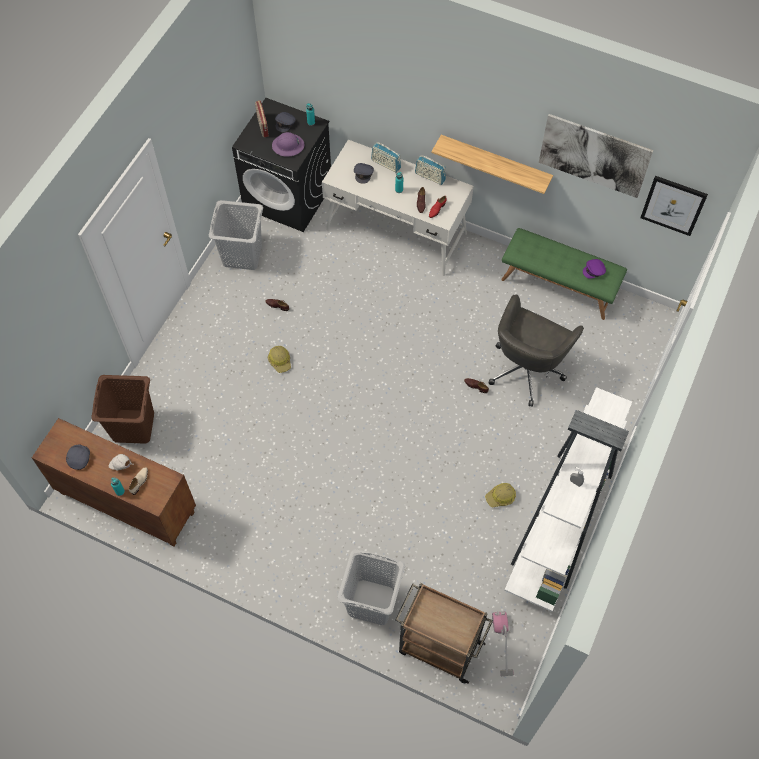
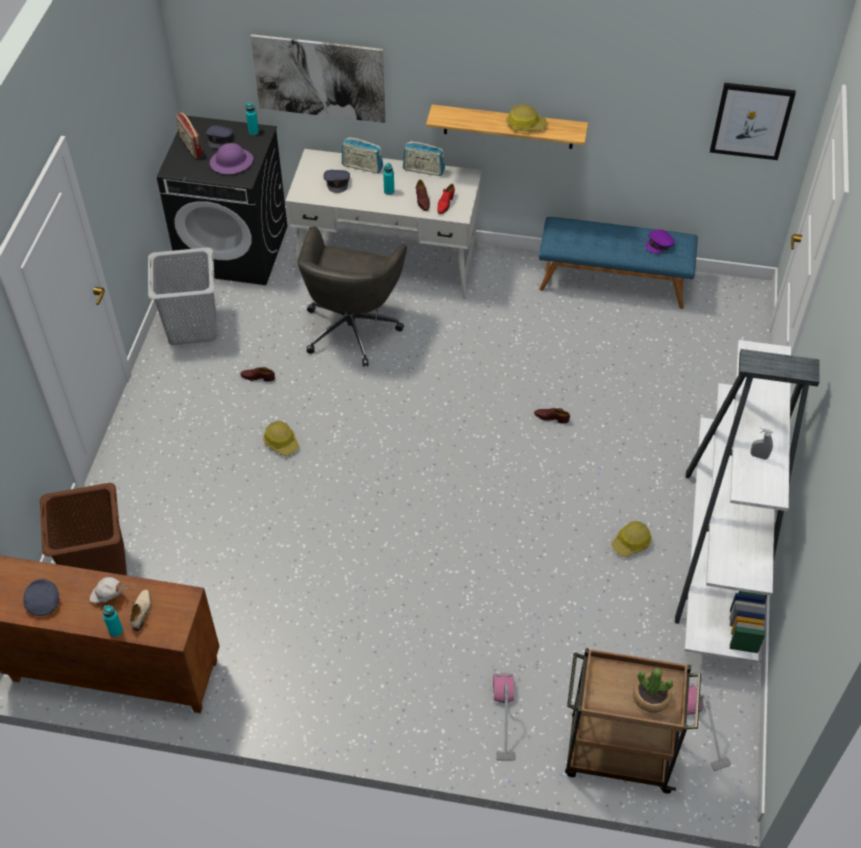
camera: 15 degrees left, 10 degrees down
(371, 602) = (504, 718): grey laundry basket -> vacuum cleaner
(454, 627) = (651, 697): none -> potted plant
(505, 167) = (525, 125): none -> hard hat
(527, 368) = (608, 383): grey office chair -> grey office chair (352, 327)
(559, 285) = (613, 281): green bench -> blue bench
(594, 155) = (641, 76): picture -> picture (319, 78)

